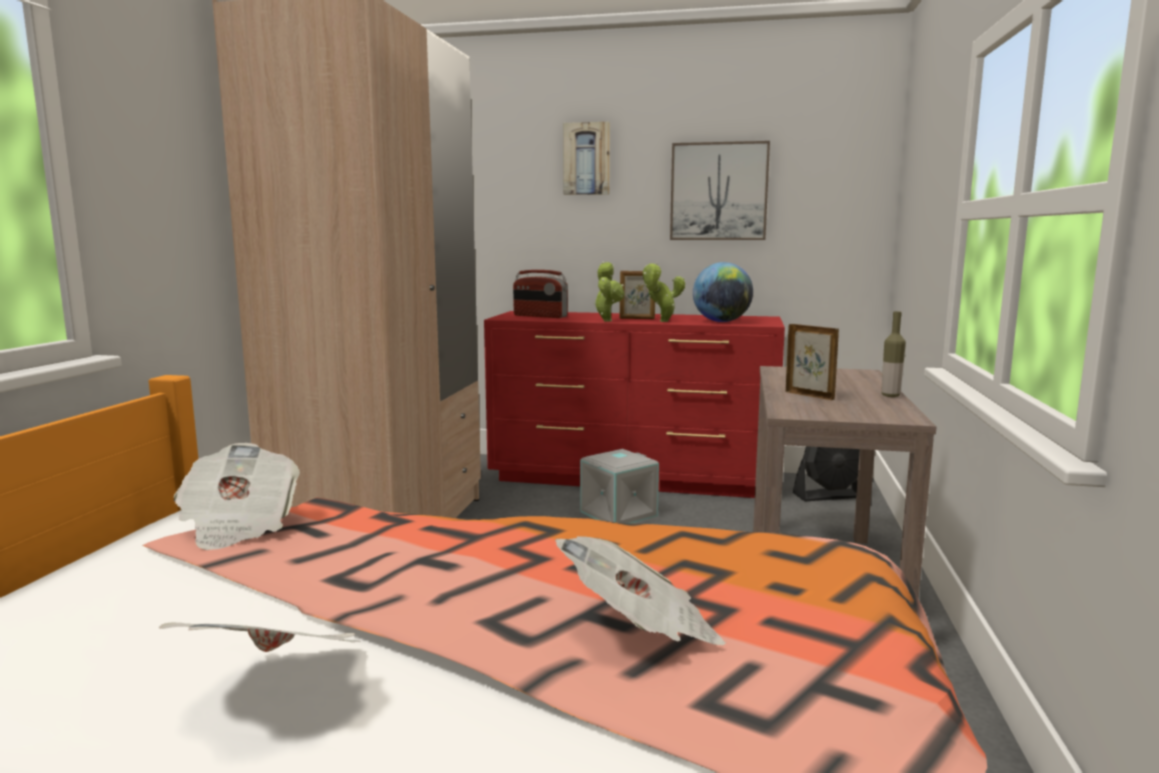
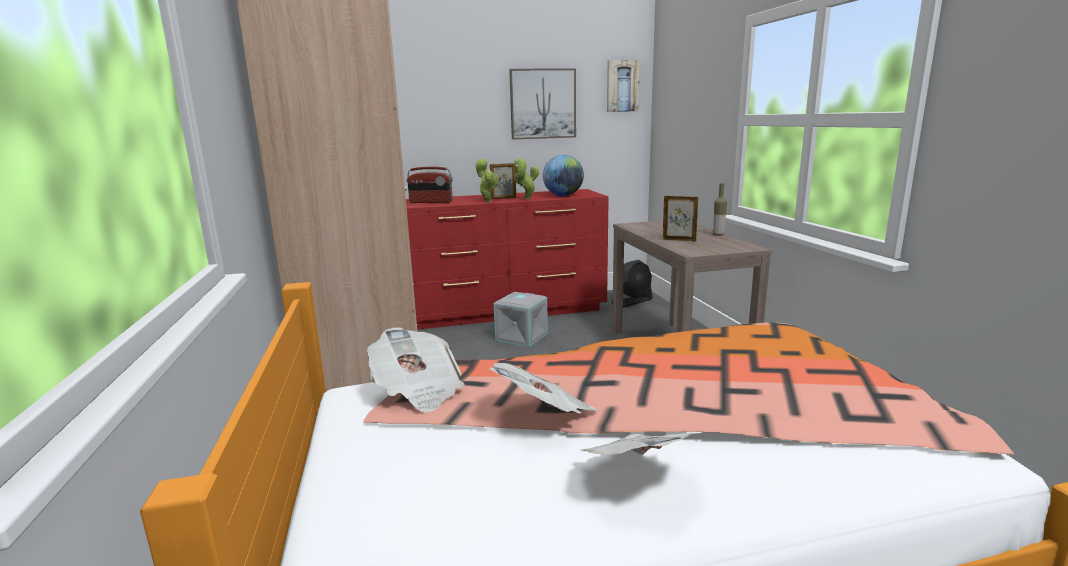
camera: 25 degrees left, 5 degrees up
(587, 159) = (446, 79): picture -> picture (622, 86)
(640, 630) = (764, 391): newspaper -> newspaper (544, 413)

